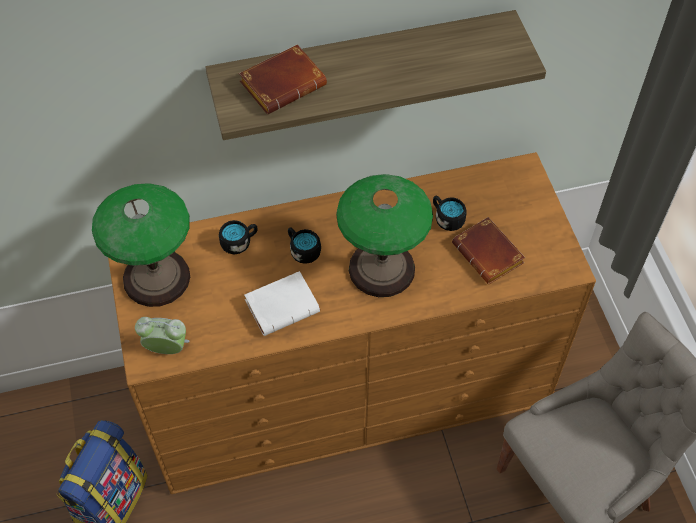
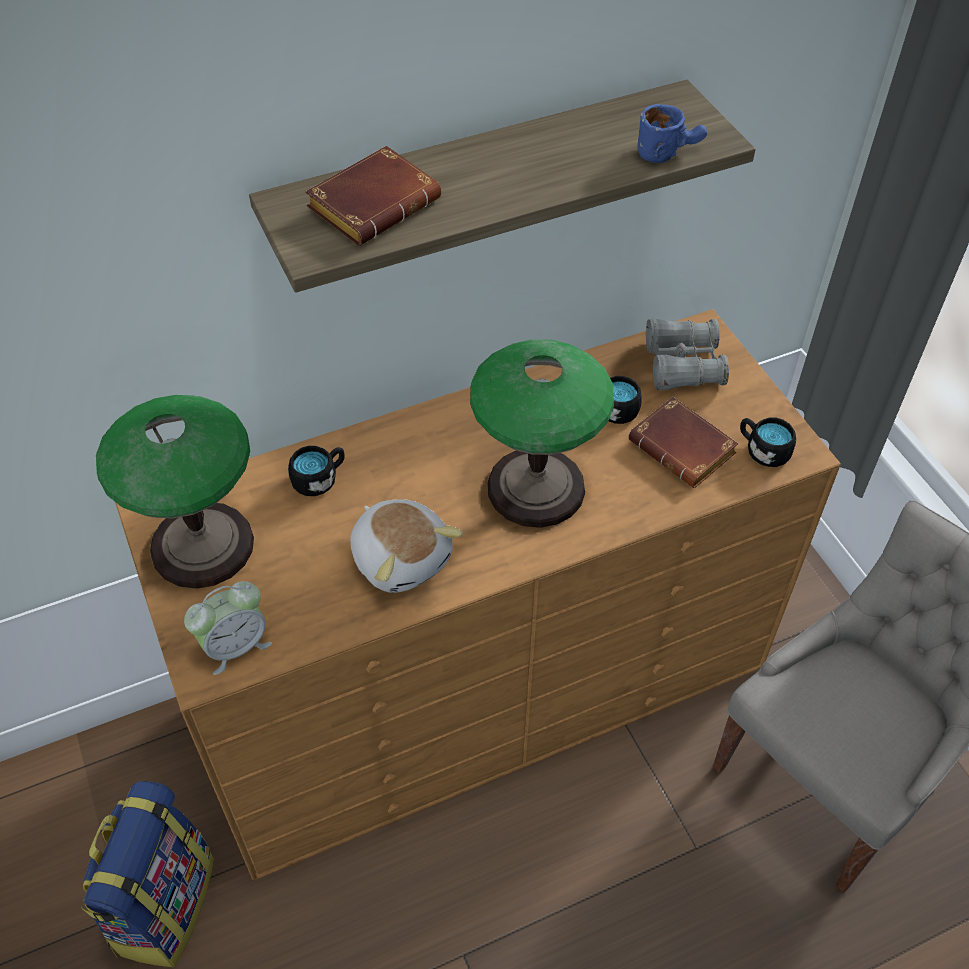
camera: 10 degrees left, 5 degrees down
(167, 348) = (235, 646): alarm clock -> alarm clock turned 150 degrees clockwise
(283, 305) = (402, 557): white book -> plush toy
(302, 250) = (415, 477): black mug -> black mug (762, 450)
(486, 66) = (668, 151): none -> blue mug
(504, 192) = (683, 365): none -> grey binoculars

